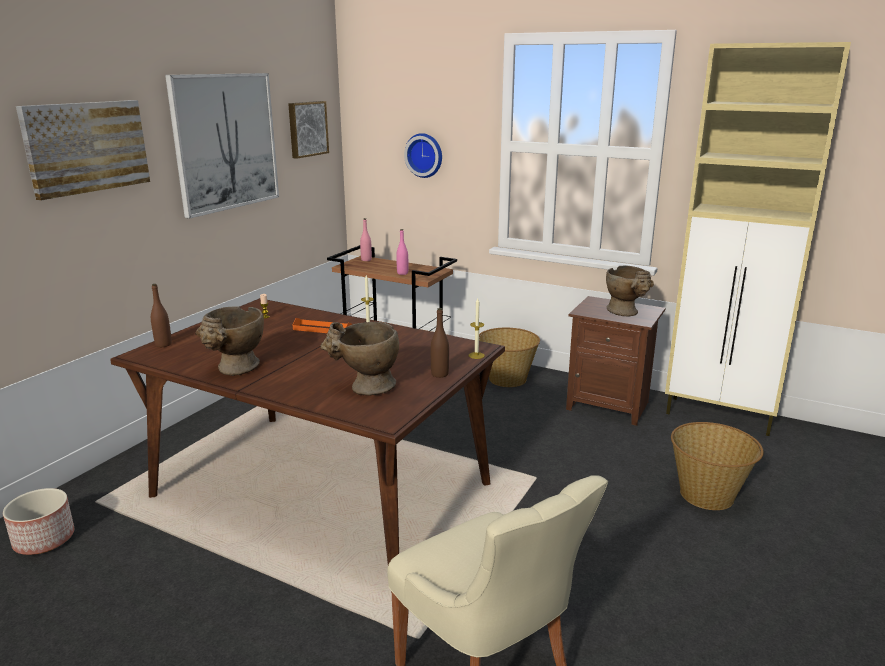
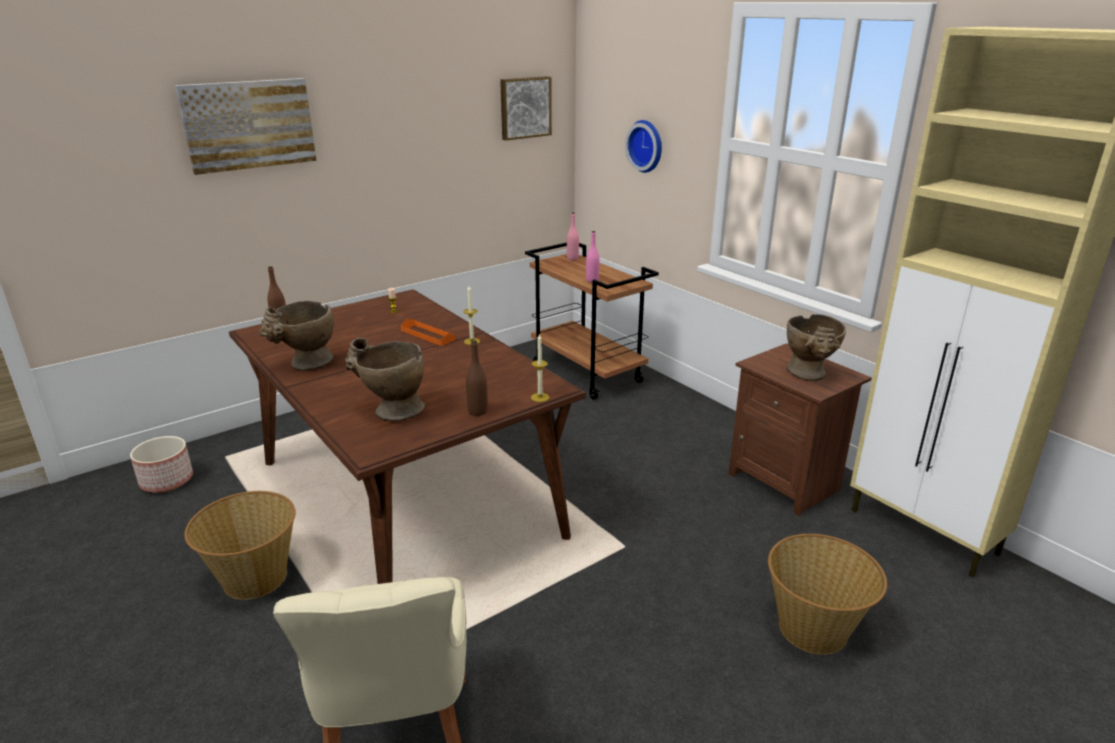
camera: 25 degrees right, 5 degrees up
(225, 142) = (414, 121): picture -> none
(506, 379) = (690, 421): basket -> basket (254, 578)

